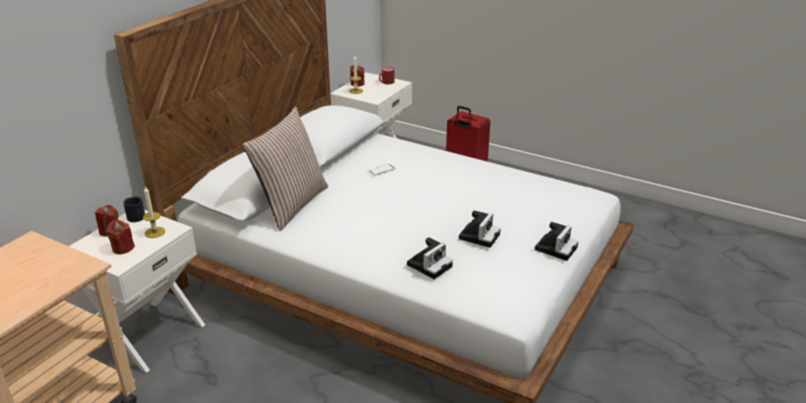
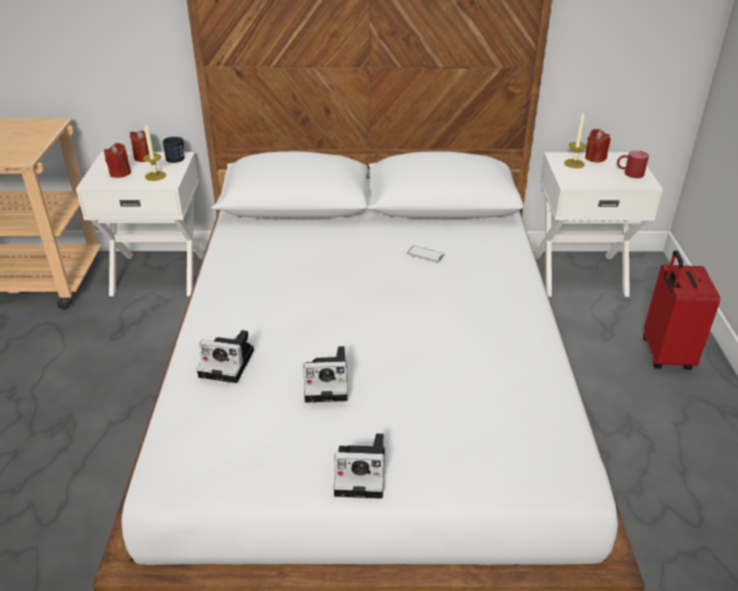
camera: 60 degrees right, 5 degrees up
(291, 204) = (292, 227): pillow -> none

